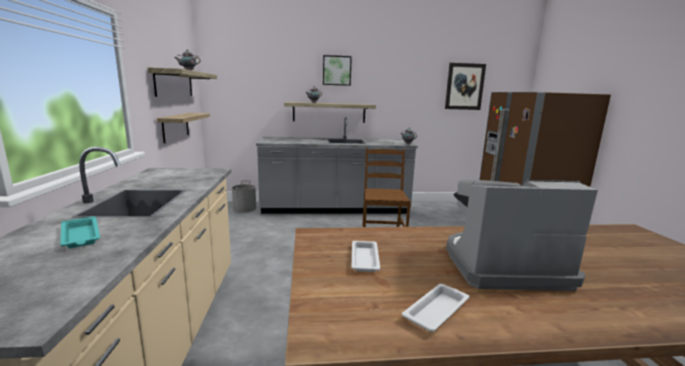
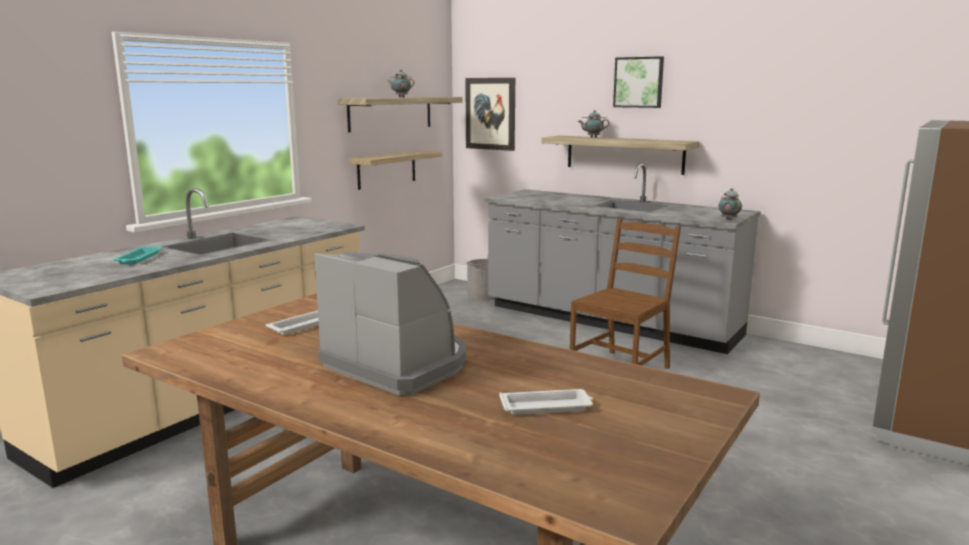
camera: 40 degrees right, 0 degrees up
(437, 310) = (256, 365): white tray -> white tray (547, 407)
(464, 86) = (905, 106): picture -> picture (490, 114)

